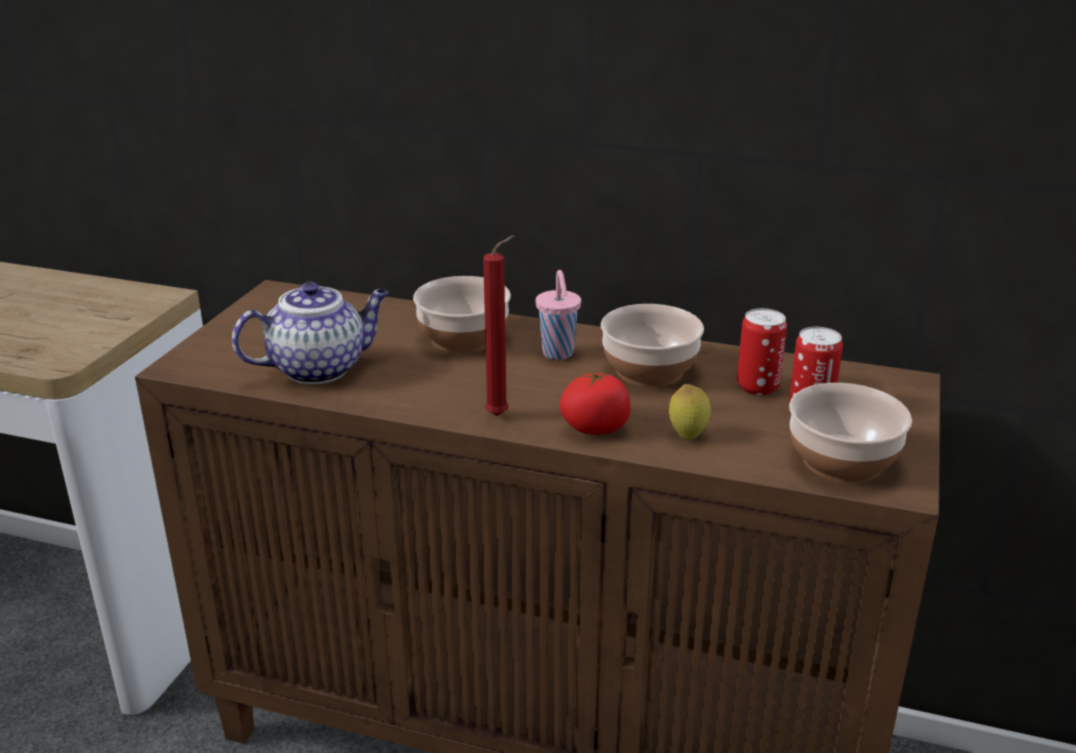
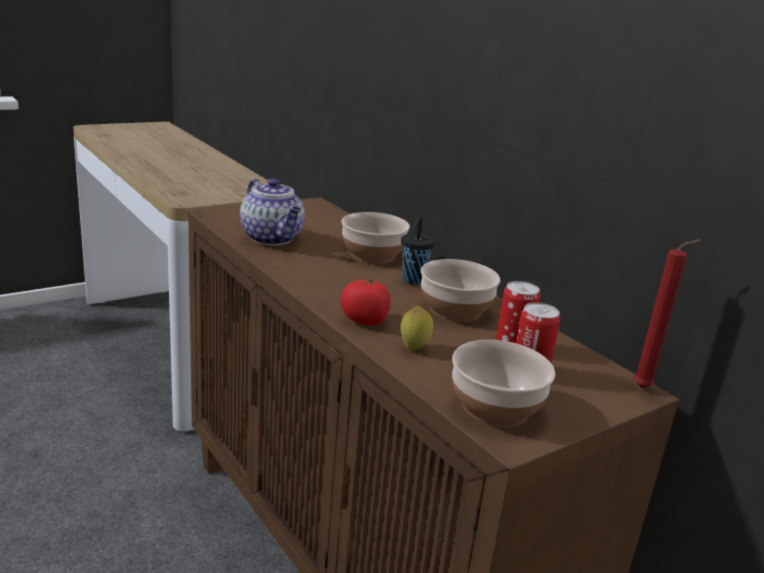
camera: 35 degrees right, 5 degrees down
(319, 368) = (273, 238): teapot -> teapot turned 45 degrees clockwise
(501, 415) = (323, 293): red candle -> red candle (645, 389)
(558, 354) = (412, 281): pink cup -> black cup

